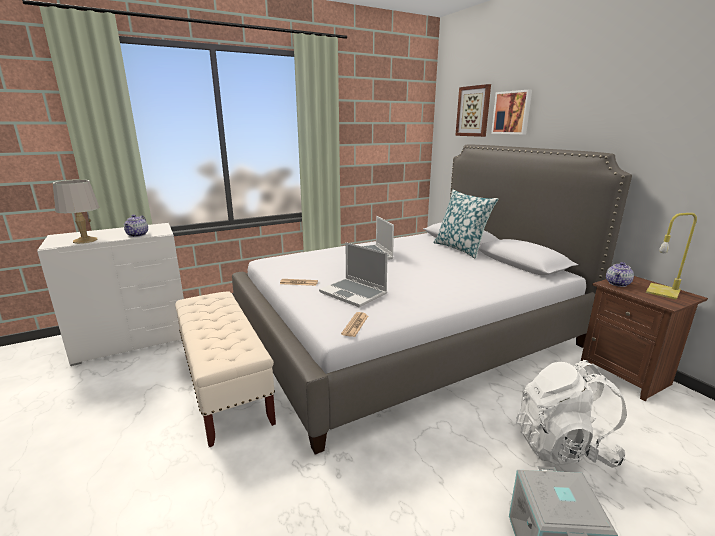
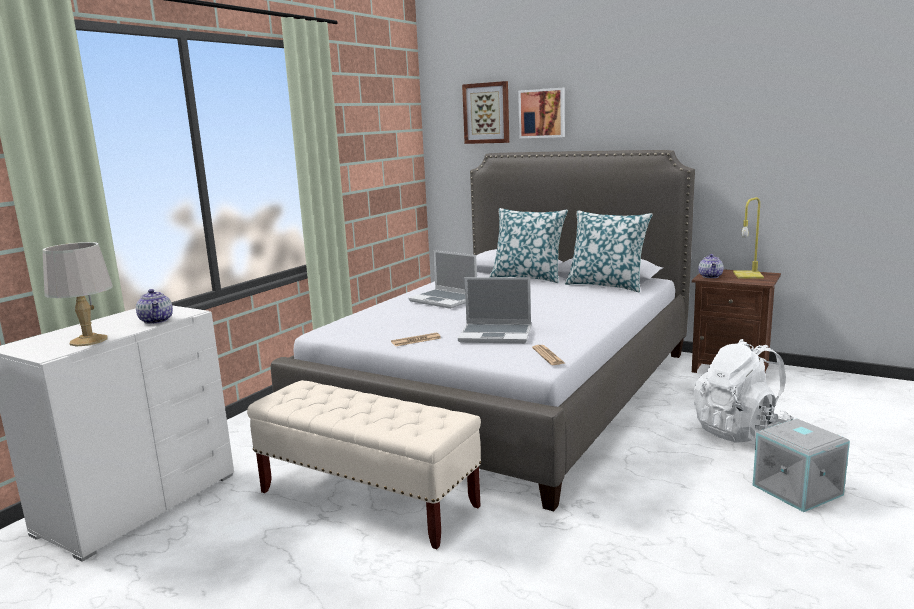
camera: 30 degrees left, 5 degrees down
(511, 270) = (606, 285): none -> pillow

